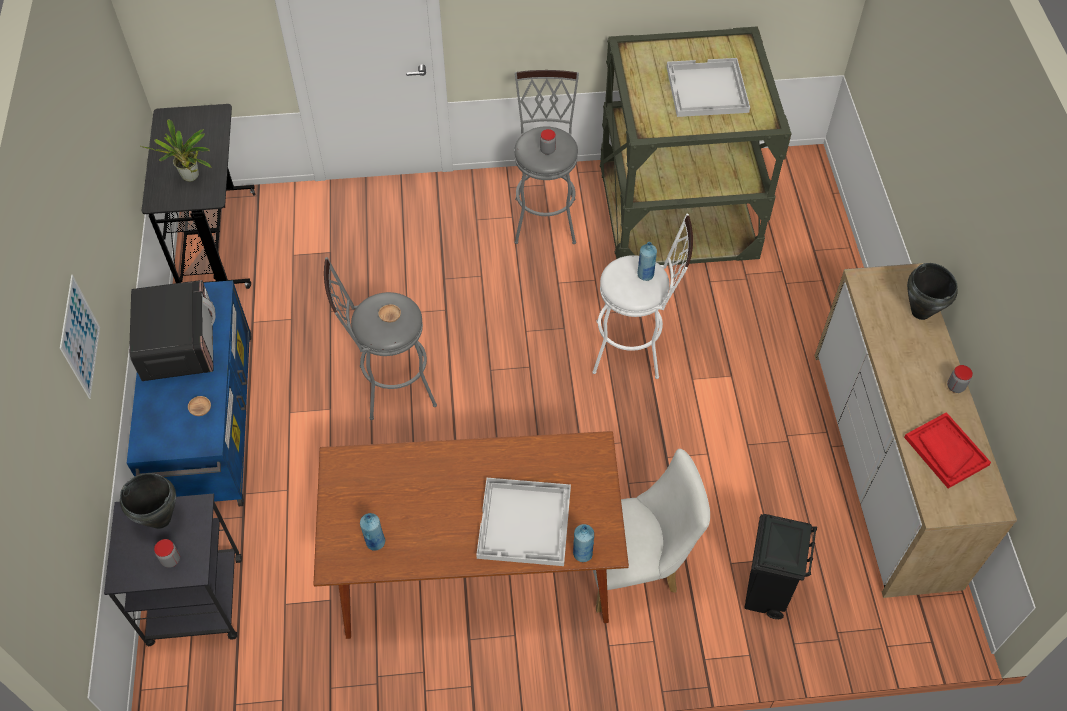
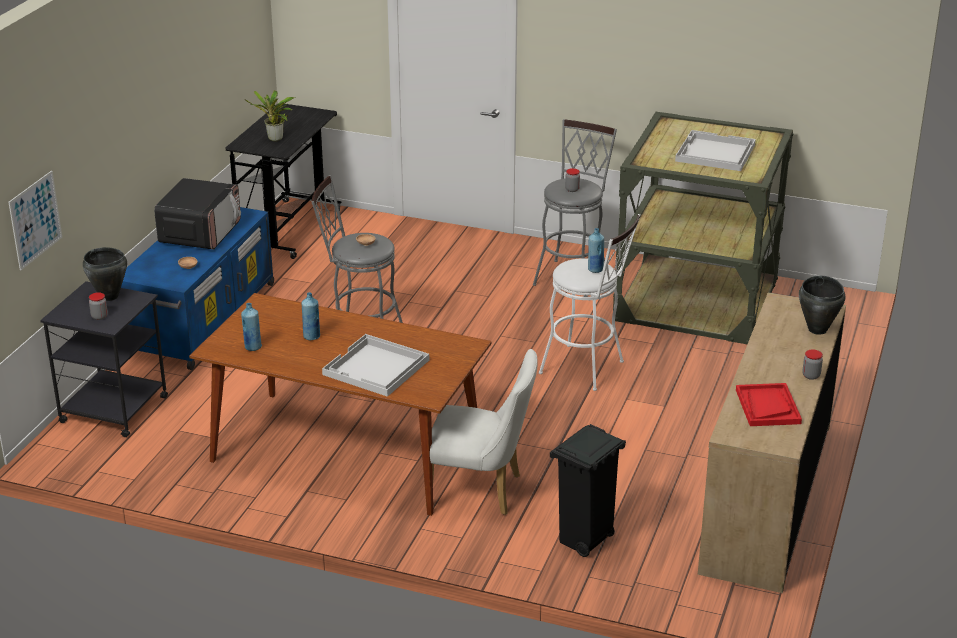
camera: 25 degrees right, 25 degrees down
(80, 337) = (116, 147): picture -> picture (35, 220)
(582, 553) = (408, 394): blue bottle -> blue bottle (311, 336)

